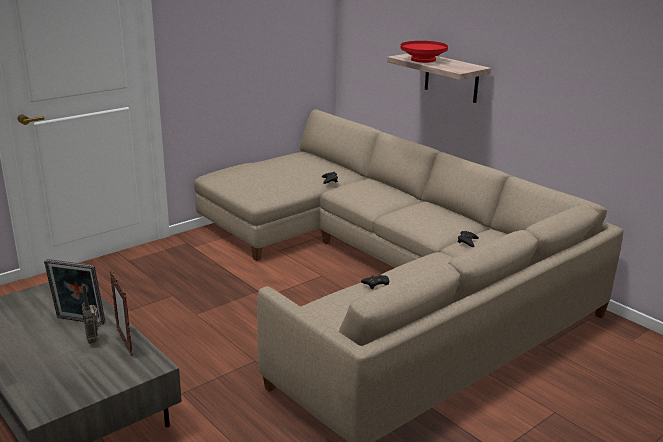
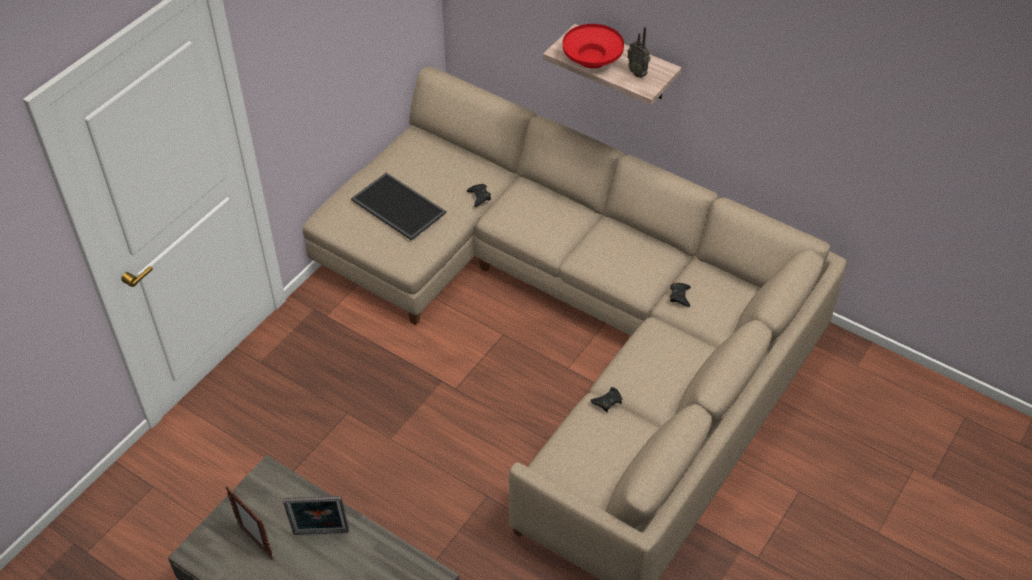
camera: 15 degrees left, 25 degrees up
(94, 340) = (353, 558): radio -> radio (638, 73)
(124, 342) = (386, 553): picture frame -> picture frame (255, 541)
(265, 176) = (396, 207): none -> tray

